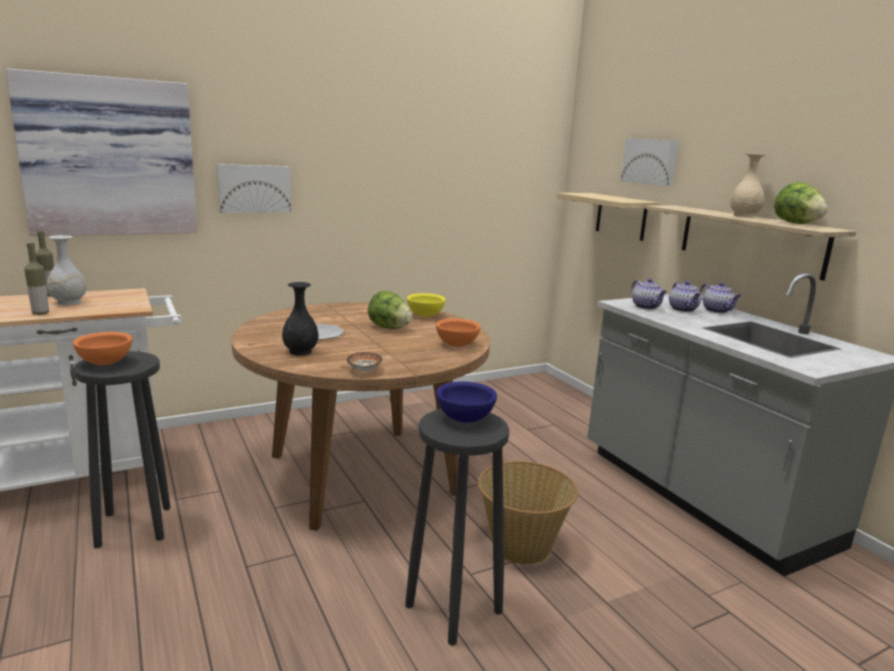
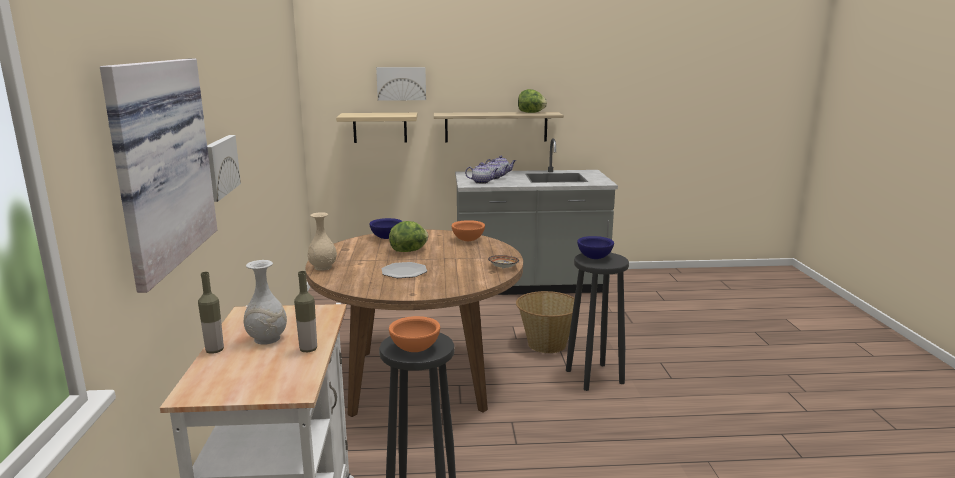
camera: 65 degrees left, 0 degrees up
(300, 352) = (447, 280): black vase -> none
(426, 316) = (387, 237): yellow bowl -> blue bowl
(744, 216) = (497, 113): beige vase -> beige vase (323, 267)

